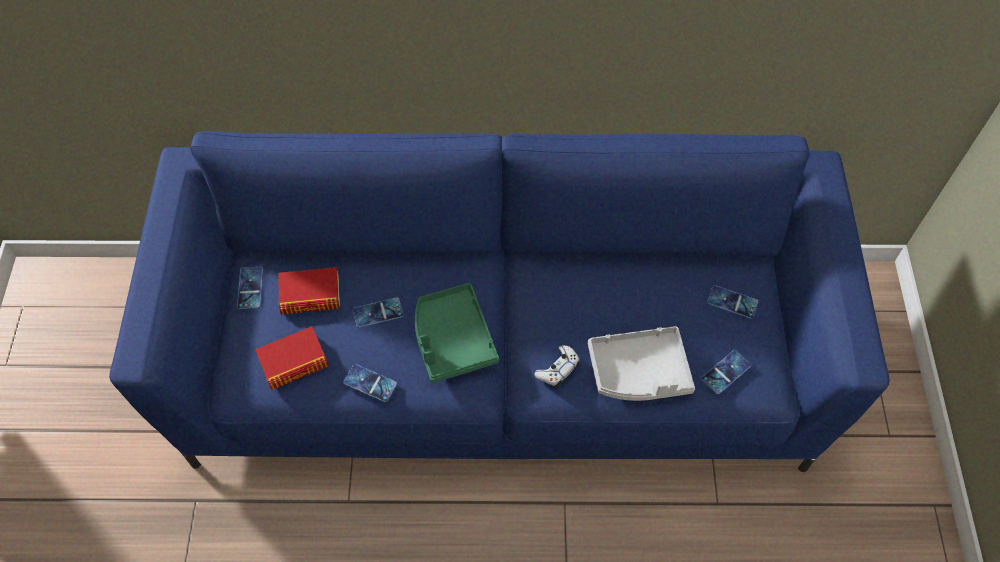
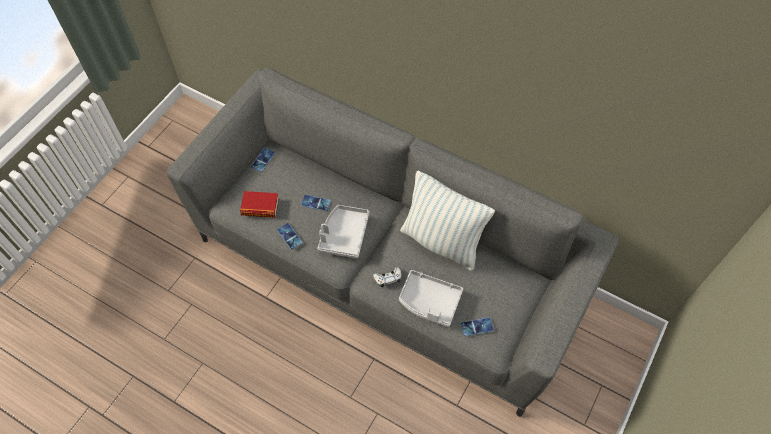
camera: 30 degrees right, 0 degrees up
(310, 295) = (289, 177): book -> none
(452, 339) = (344, 235): green tray -> grey tray
(501, 366) = (386, 269): blue sofa -> grey sofa
(598, 277) = (442, 241): none -> pillow
(732, 302) = (507, 292): phone -> none

